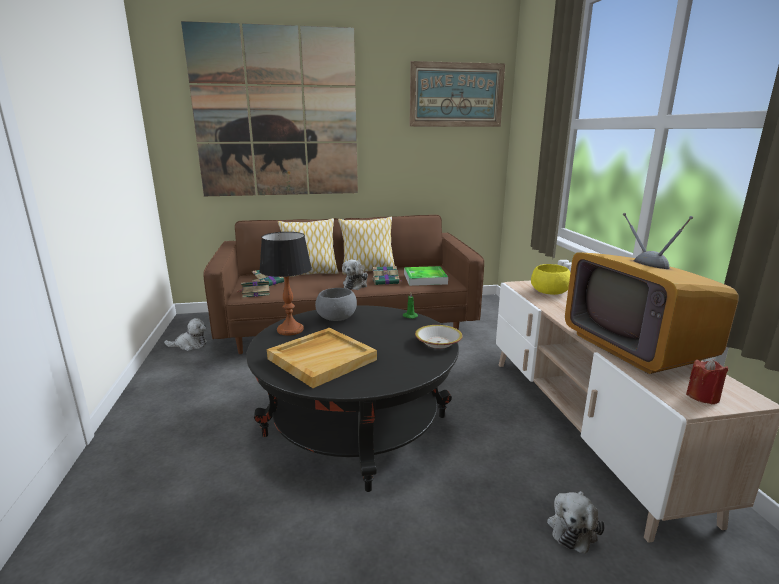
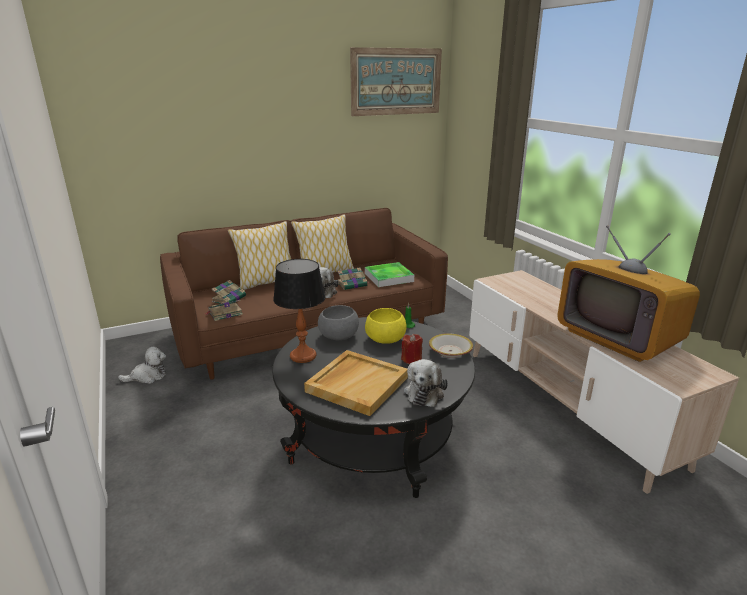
camera: 15 degrees left, 5 degrees up
(277, 114) = (210, 108): picture -> none
(549, 292) = (521, 286): yellow bowl -> yellow bowl (385, 339)
(573, 528) = (591, 494): plush toy -> plush toy (424, 392)
(702, 396) = (684, 377): red candle -> red candle (411, 359)

